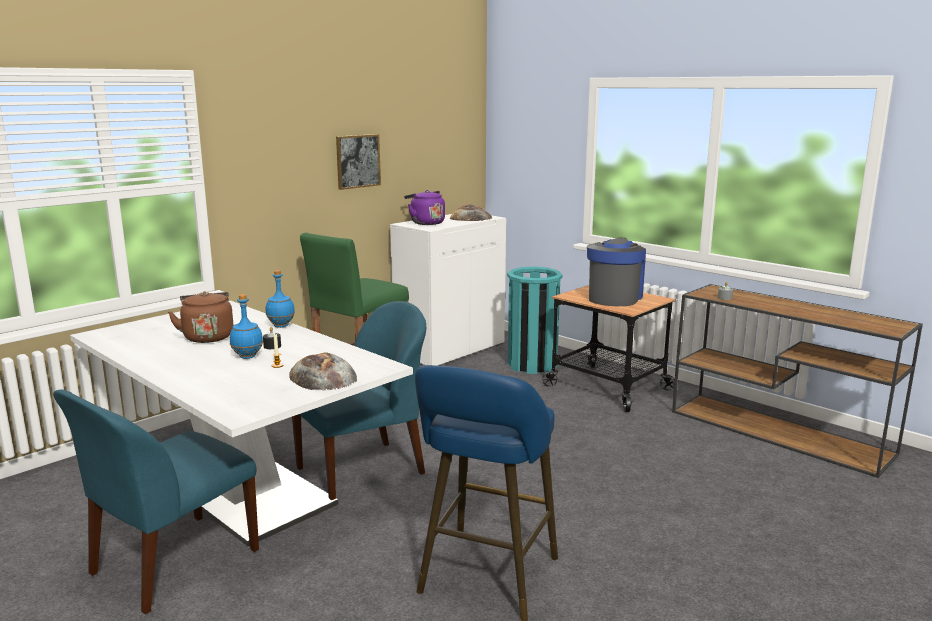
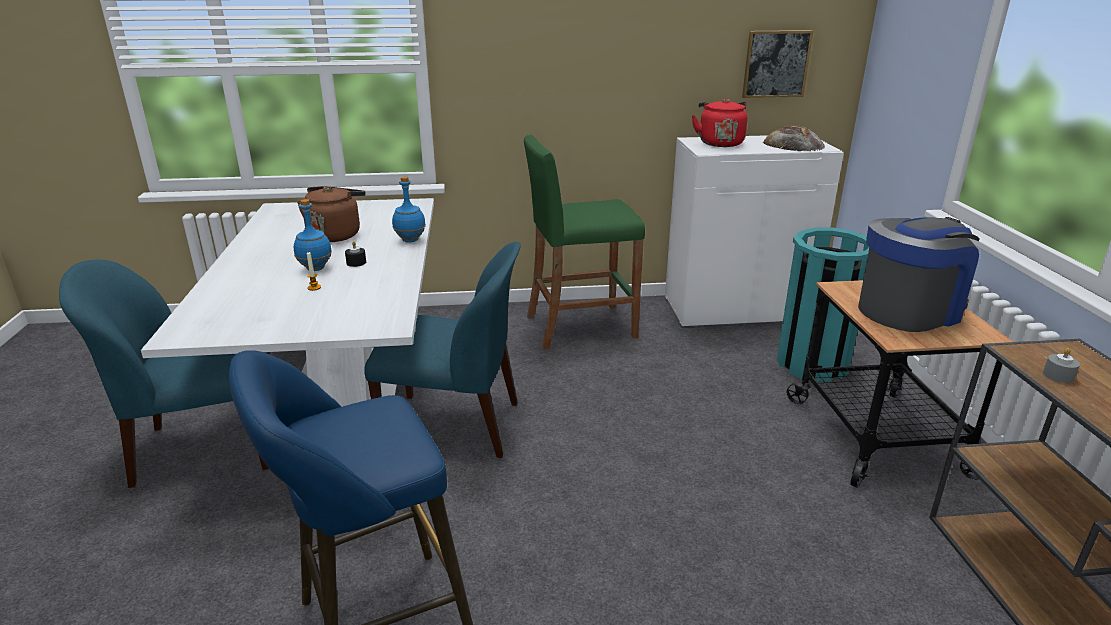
camera: 40 degrees right, 10 degrees up
(323, 377) = (316, 317): bread -> none
(357, 161) = (638, 51): picture -> picture (776, 64)
(425, 223) = (719, 143): purple kettle -> red kettle

